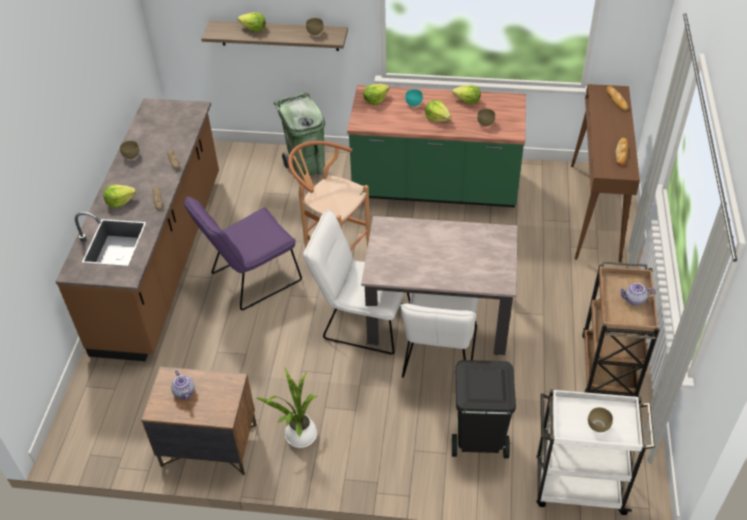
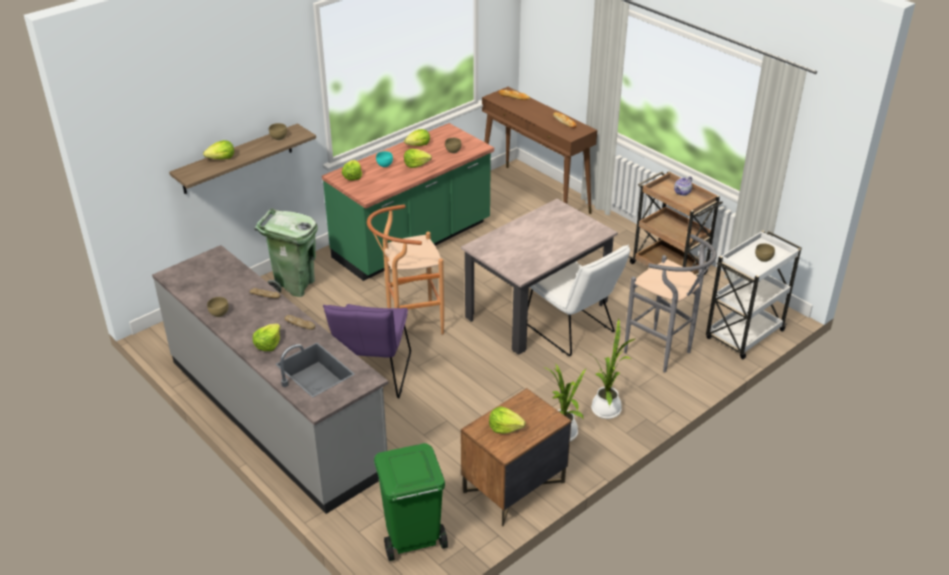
camera: 50 degrees left, 10 degrees down
(102, 421) = (412, 539): none -> green trash can
(162, 260) = (276, 414): brown counter -> grey counter
(185, 392) = (505, 427): teapot -> lettuce
(361, 321) = (492, 346): white chair -> none
(362, 445) = (607, 408): none -> potted plant
(478, 440) = (663, 354): black trash can -> grey stool

